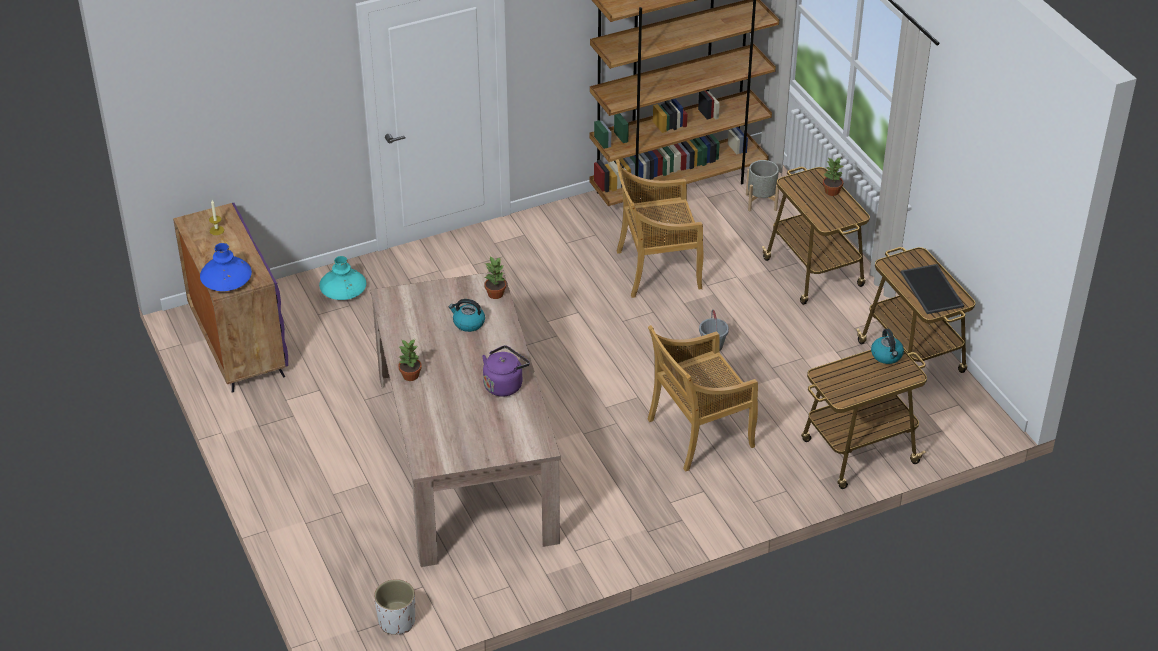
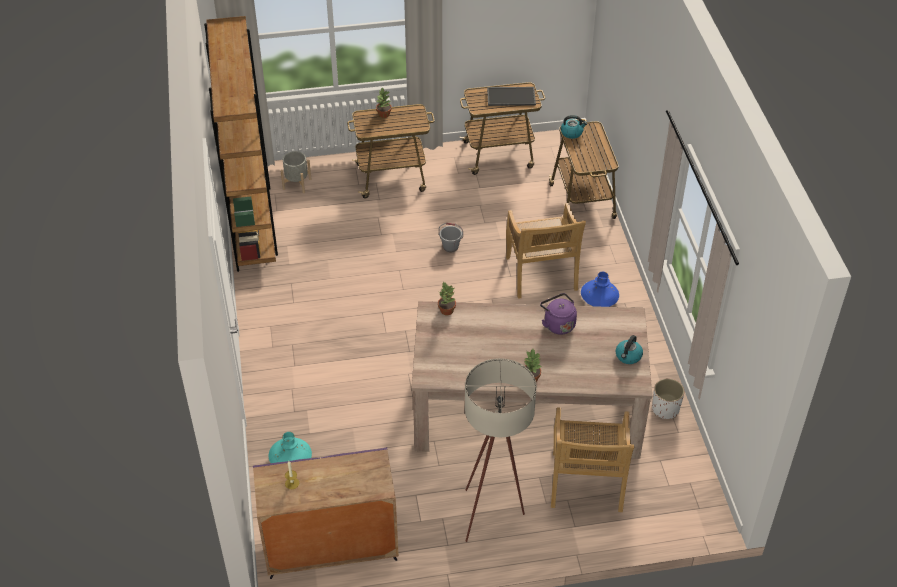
camera: 75 degrees left, 5 degrees up
(226, 281) = (372, 483): blue vase -> blue vase (599, 298)
(306, 454) = (493, 515): none -> beige floor lamp
(397, 621) = (693, 482): white planter -> white planter (665, 409)
(468, 323) = (477, 333): kettle -> kettle (628, 356)
(656, 270) = (351, 258): beige chair -> beige chair (586, 483)

